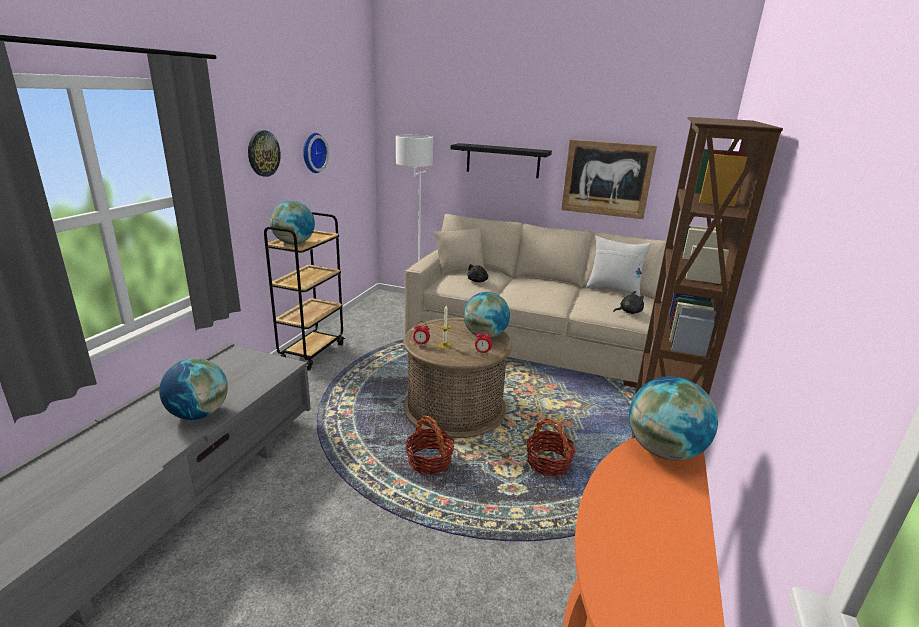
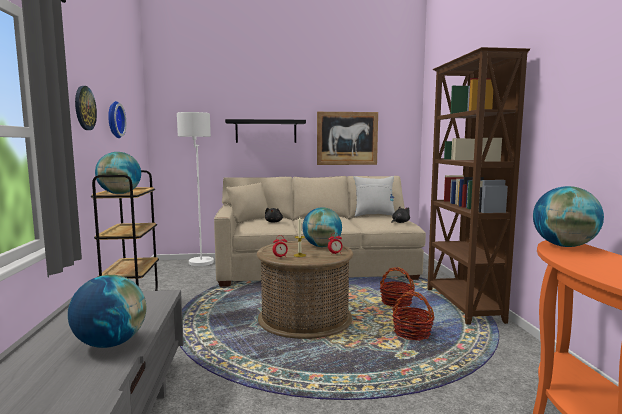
camera: 25 degrees left, 15 degrees down
(429, 462) = (324, 356): basket -> basket (396, 302)

